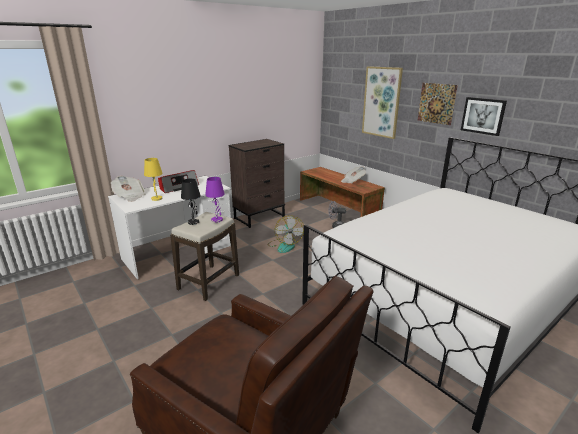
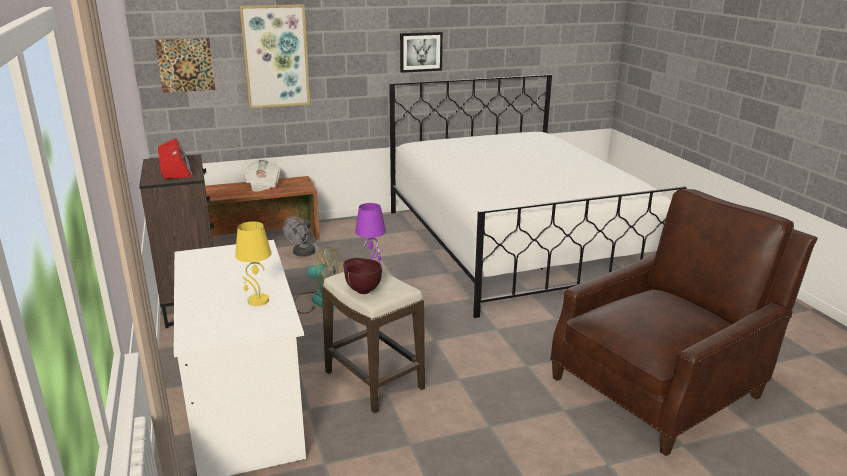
camera: 70 degrees left, 0 degrees up
(129, 196) = (212, 328): newspaper -> none
(178, 187) = (214, 278): radio -> radio (176, 170)
(193, 222) = (362, 290): black table lamp -> brown bowl
(436, 103) = (362, 46): picture -> picture (185, 65)

